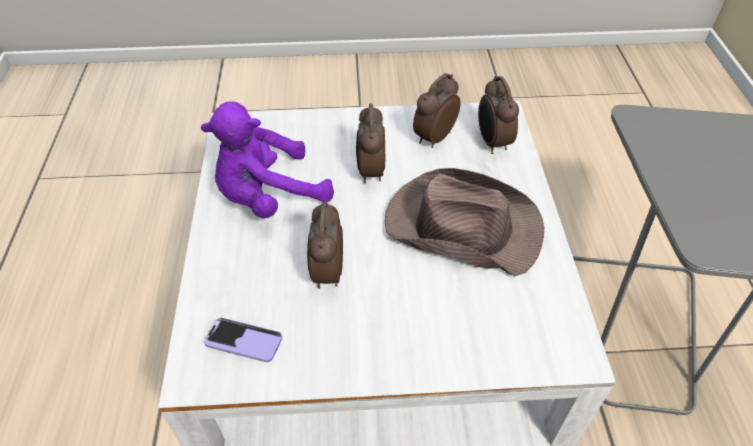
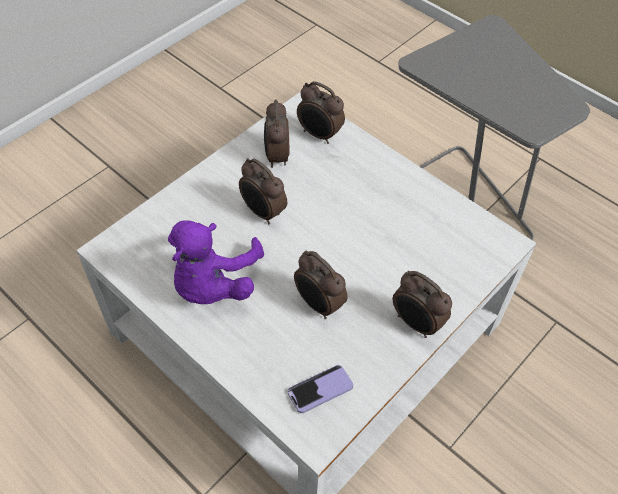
camera: 45 degrees left, 5 degrees up
(392, 356) = (416, 323): none -> alarm clock
(461, 226) = (364, 209): brown hat -> none

